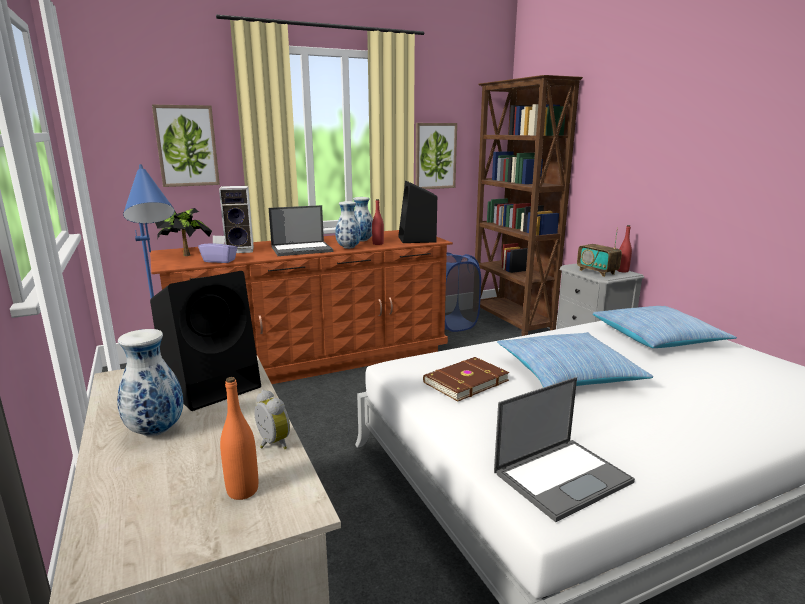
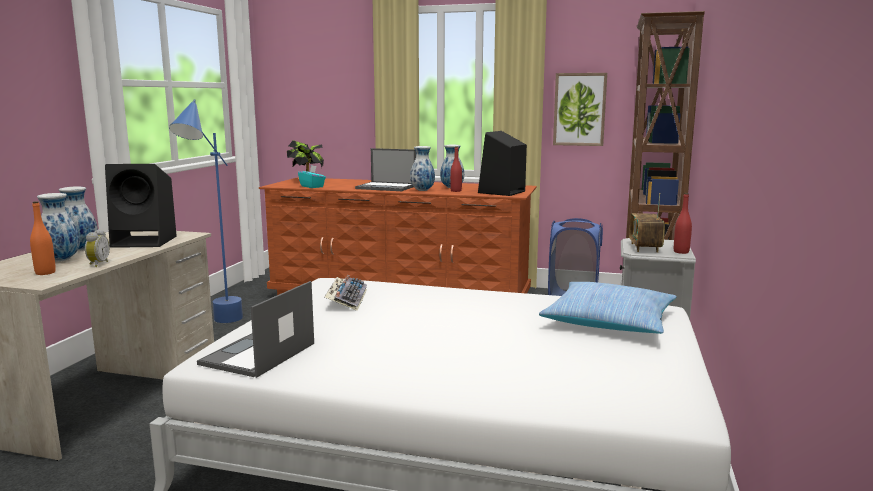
camera: 40 degrees right, 5 degrees down
(186, 146) = (339, 95): picture -> none
(188, 460) = (60, 260): none -> vase
(219, 261) = (312, 186): purple tissue box -> turquoise tissue box
(241, 250) = (347, 183): speaker -> none
(464, 381) = (346, 299): brown book -> keyboard
(563, 476) = (258, 354): laptop -> laptop turned 105 degrees clockwise
(567, 373) = (432, 315): pillow -> none

